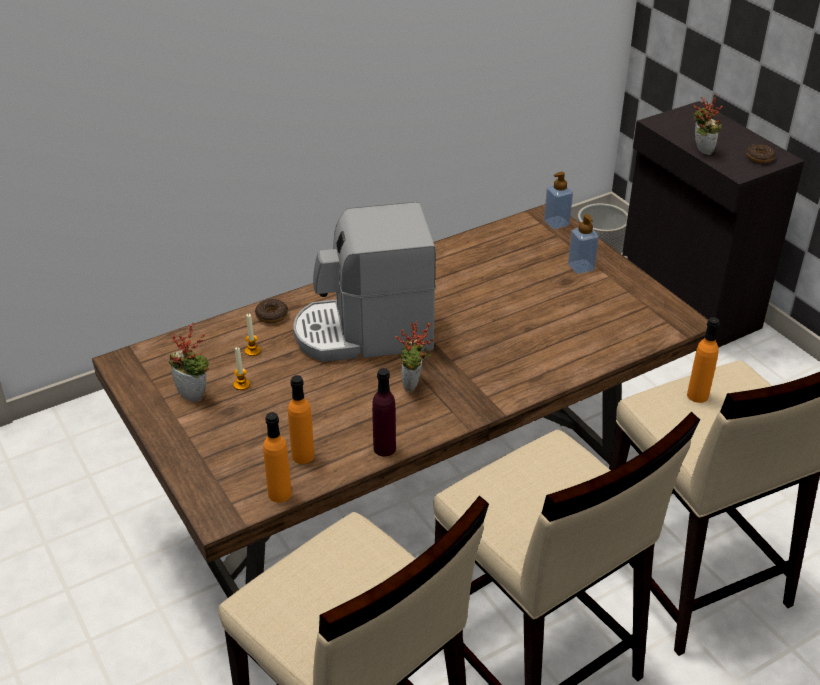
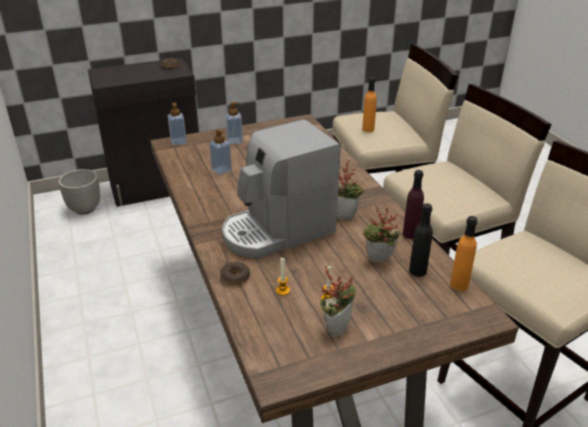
camera: 80 degrees left, 5 degrees down
(303, 455) = (417, 271): orange bottle -> black bottle
(365, 333) = (277, 231): coffee machine -> coffee machine turned 60 degrees clockwise
(494, 269) = (221, 170): none -> soap dispenser
(700, 150) = (148, 78): potted plant -> potted plant (379, 261)

